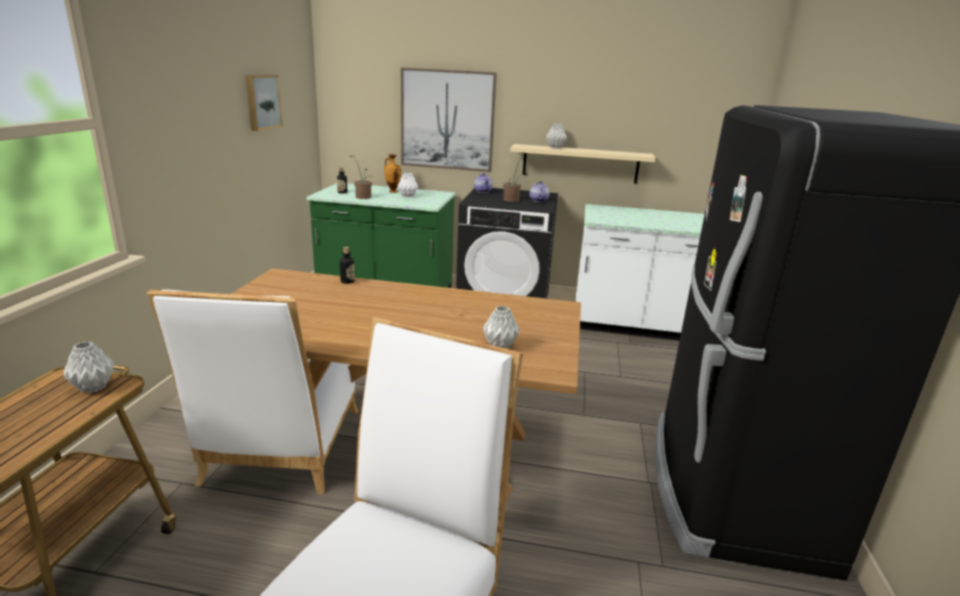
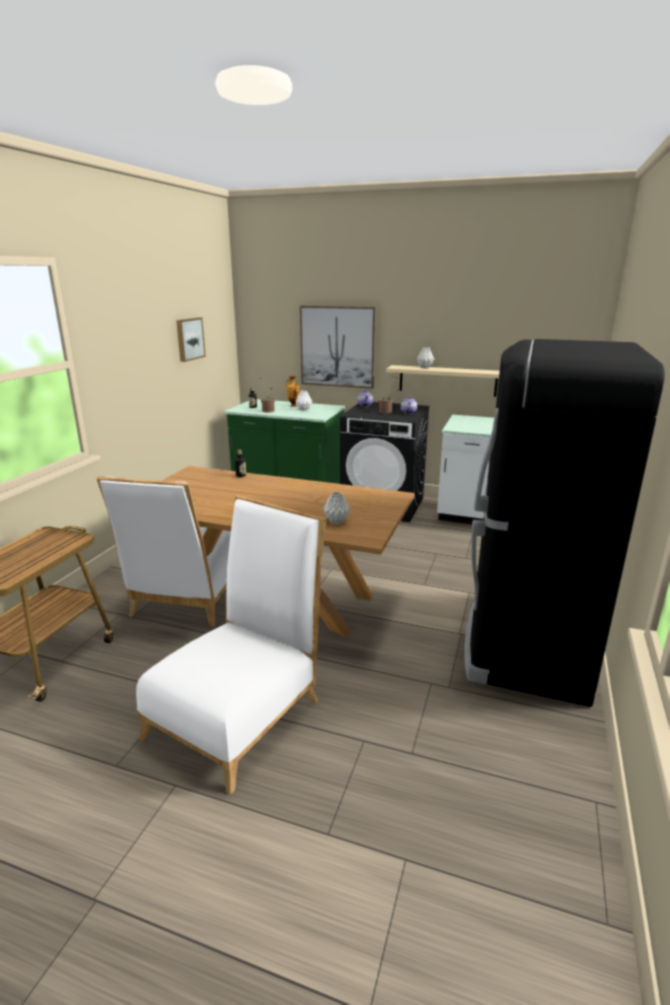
camera: 10 degrees right, 0 degrees up
(92, 388) = (62, 539): grey vase -> none

